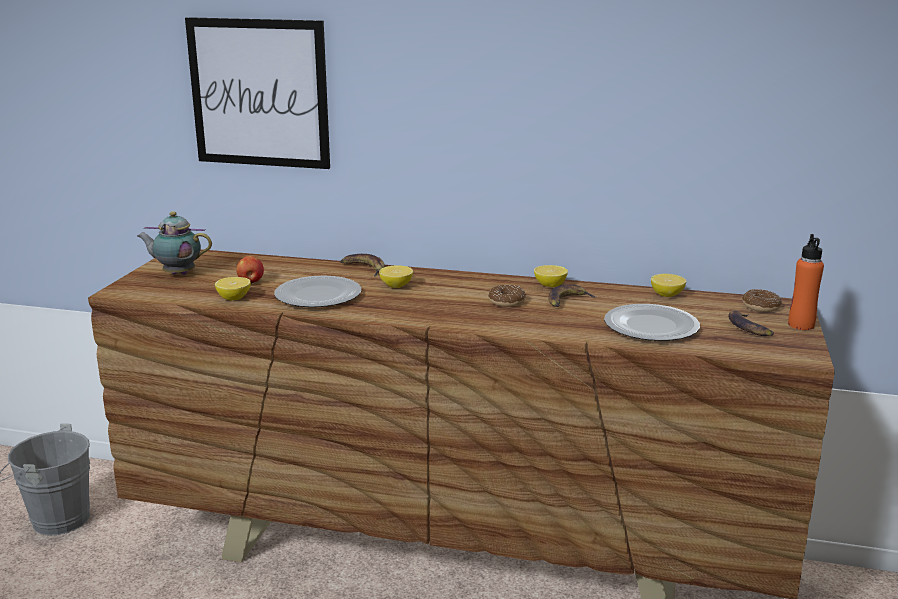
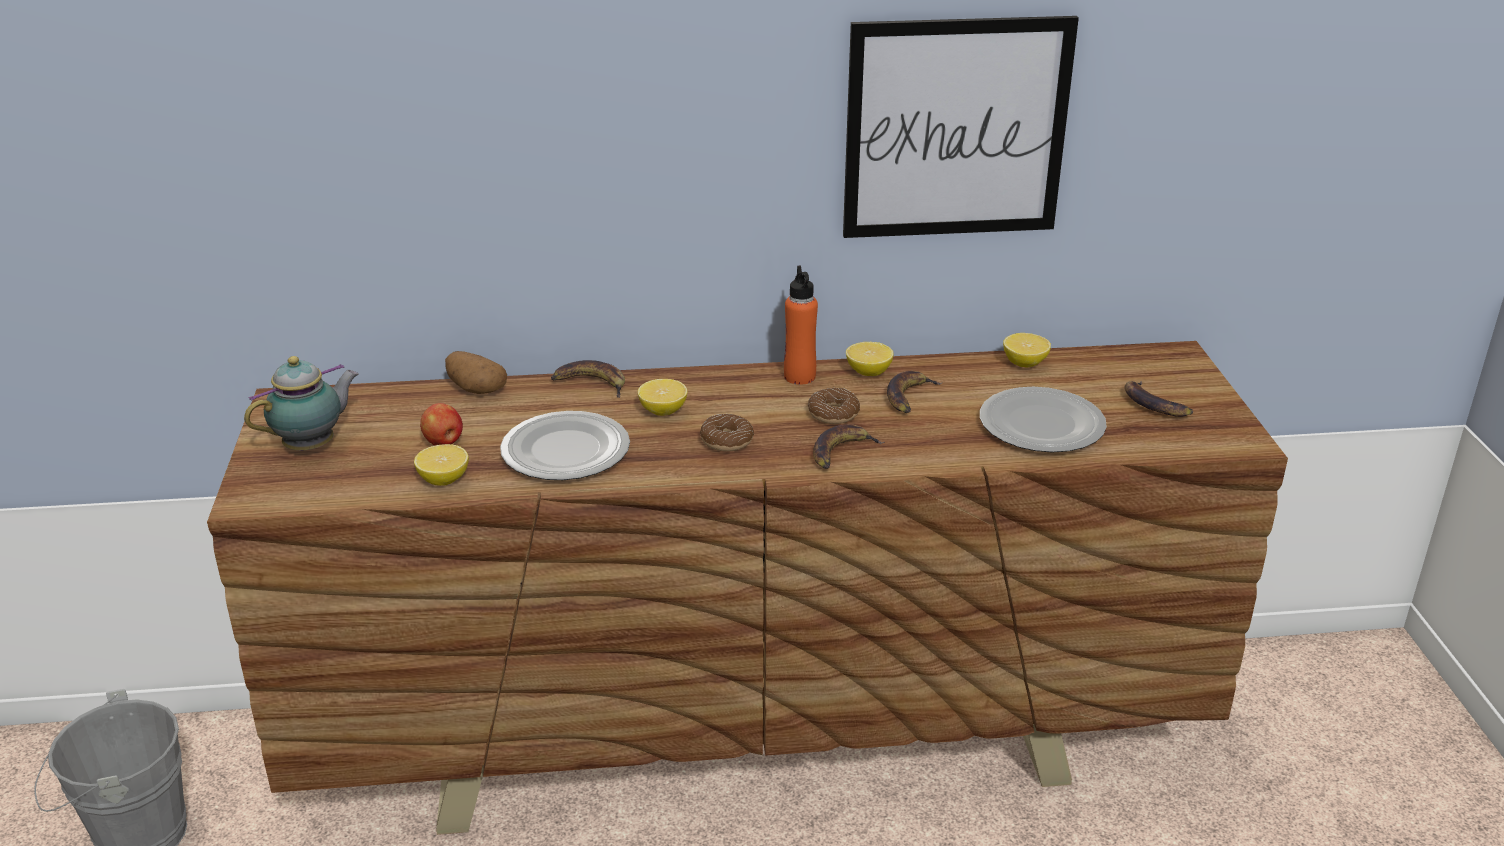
camera: 20 degrees left, 10 degrees up
(177, 274) = (313, 446): teapot -> teapot turned 150 degrees clockwise
(259, 93) = (391, 140): picture -> picture (955, 129)
(293, 262) = (475, 389): none -> potato
(494, 320) = (841, 452): none -> banana
(760, 307) = (1146, 364): donut -> donut (726, 441)
(801, 325) = (1209, 388): orange bottle -> orange bottle (799, 376)

